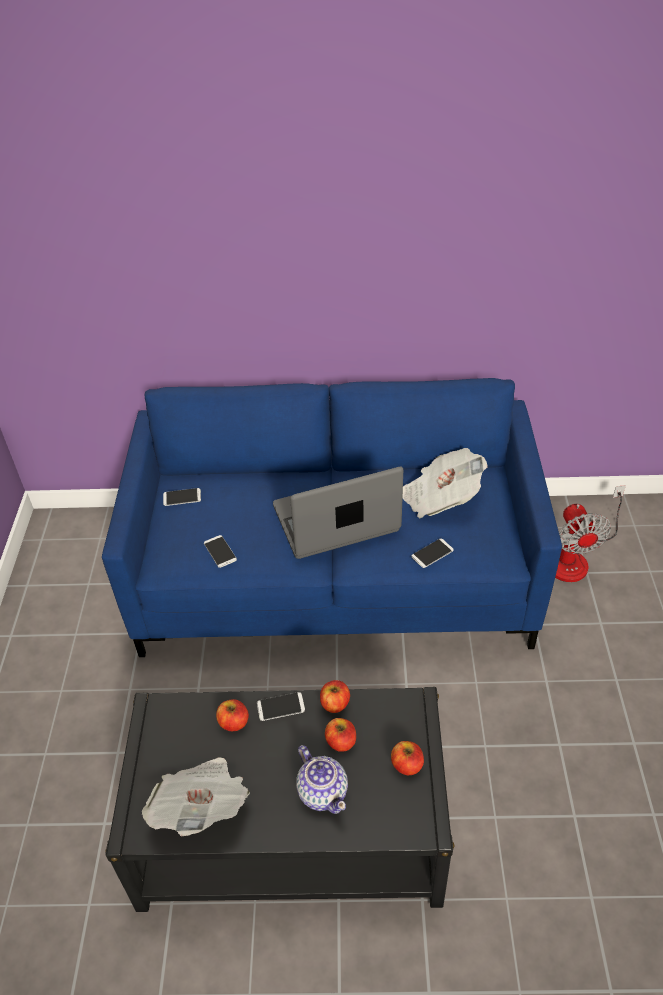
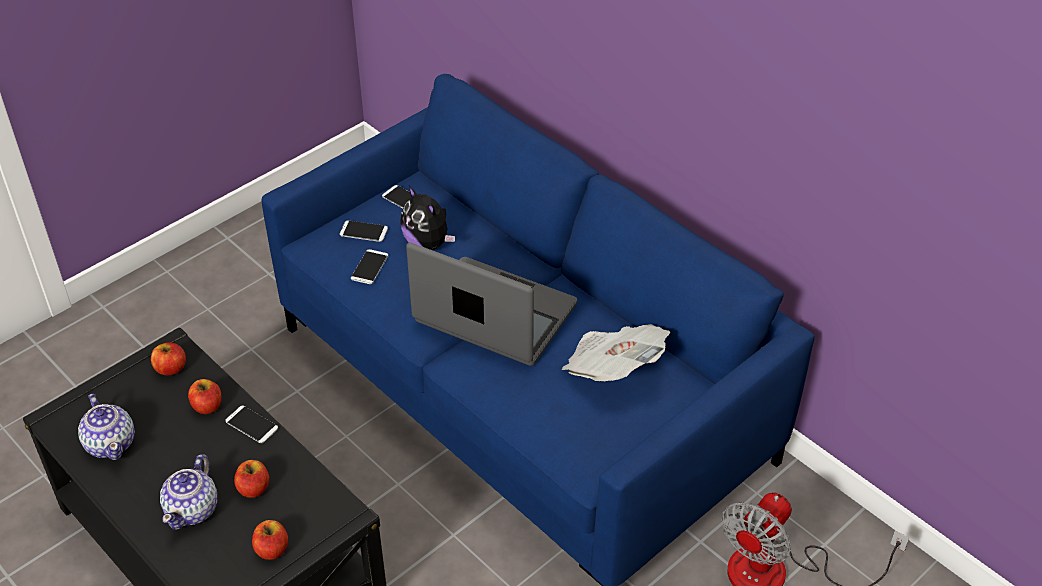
camera: 45 degrees right, 0 degrees up
(202, 807) = (111, 443): newspaper -> teapot
(236, 511) = (428, 243): none -> plush toy
(335, 703) = (290, 458): apple -> apple (171, 368)
(432, 553) = (531, 409): phone -> phone (363, 232)

